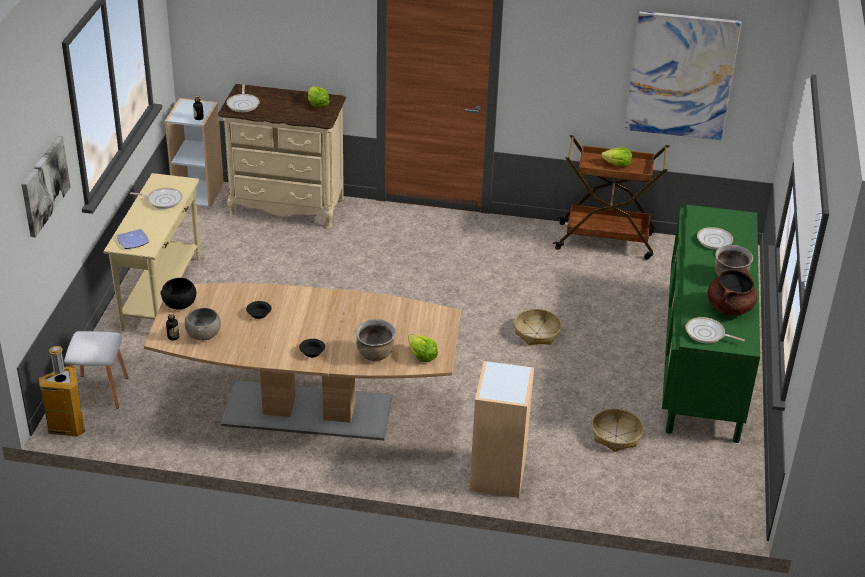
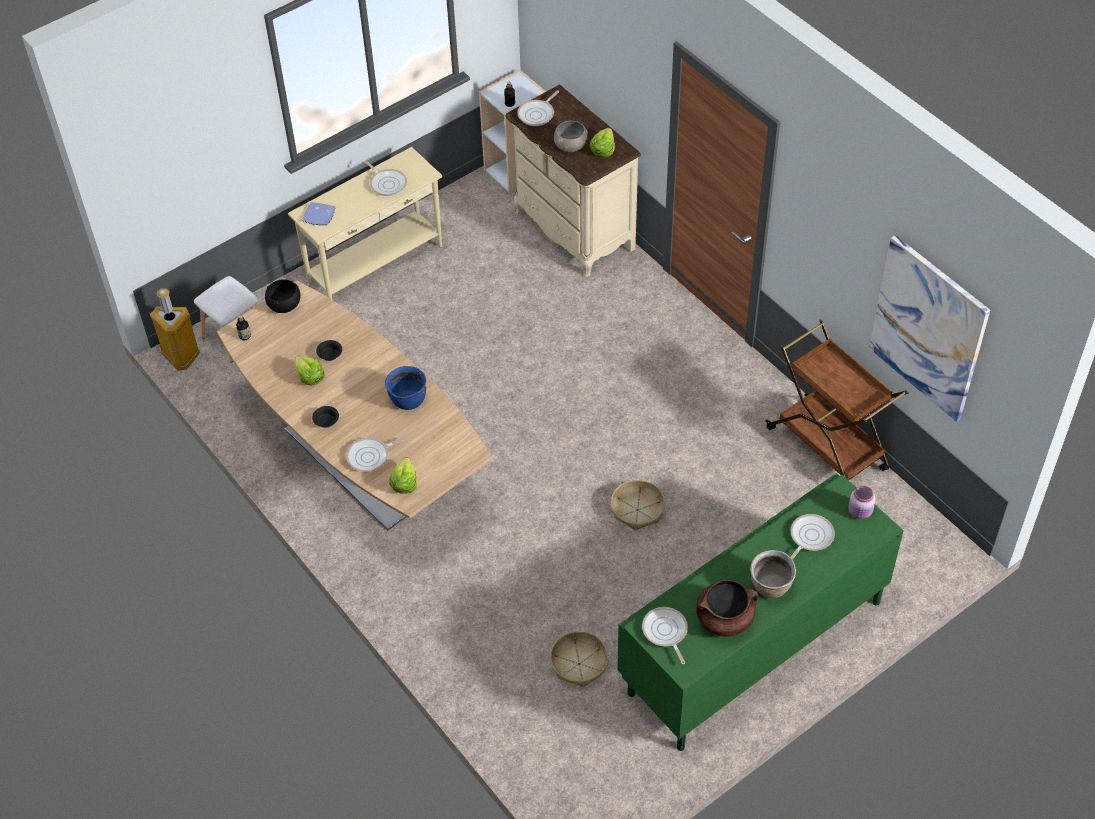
camera: 45 degrees right, 15 degrees up
(44, 185) = (204, 142): picture -> none
(204, 334) = (269, 348): grey bowl -> grey bowl (571, 145)
(356, 310) = (408, 400): none -> blue cooking pot
(375, 354) = (370, 456): brown cooking pot -> frying pan
(497, 474) = (437, 628): bookcase -> none
(617, 164) = (844, 381): lettuce -> lettuce (309, 377)
(723, 216) = (860, 512): none -> pink jar

